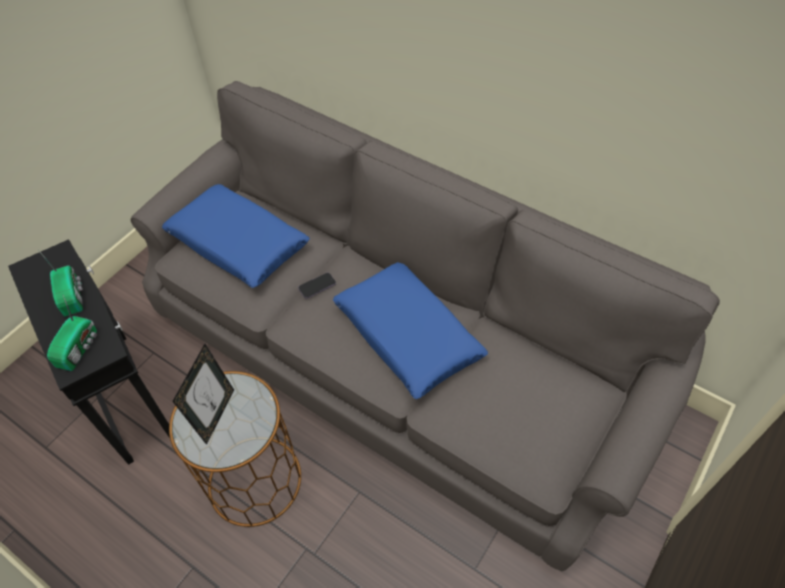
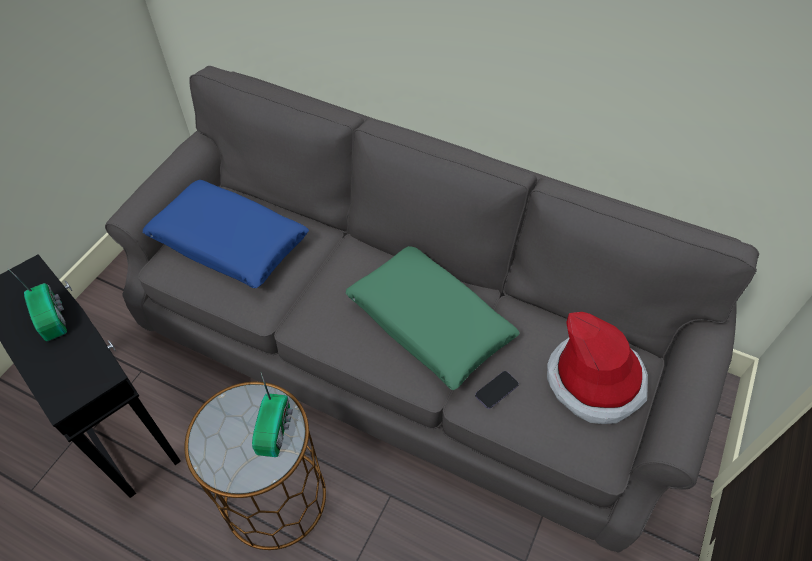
camera: 10 degrees left, 0 degrees up
(79, 348) = (69, 375): radio -> radio (275, 428)
(215, 415) = (236, 433): picture frame -> none
(317, 286) = (323, 280): phone -> phone (496, 390)
(407, 336) = (429, 323): blue pillow -> green pillow
(553, 406) = (595, 381): none -> hat

